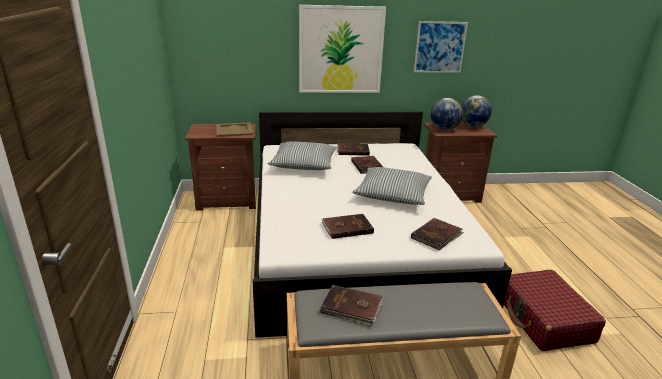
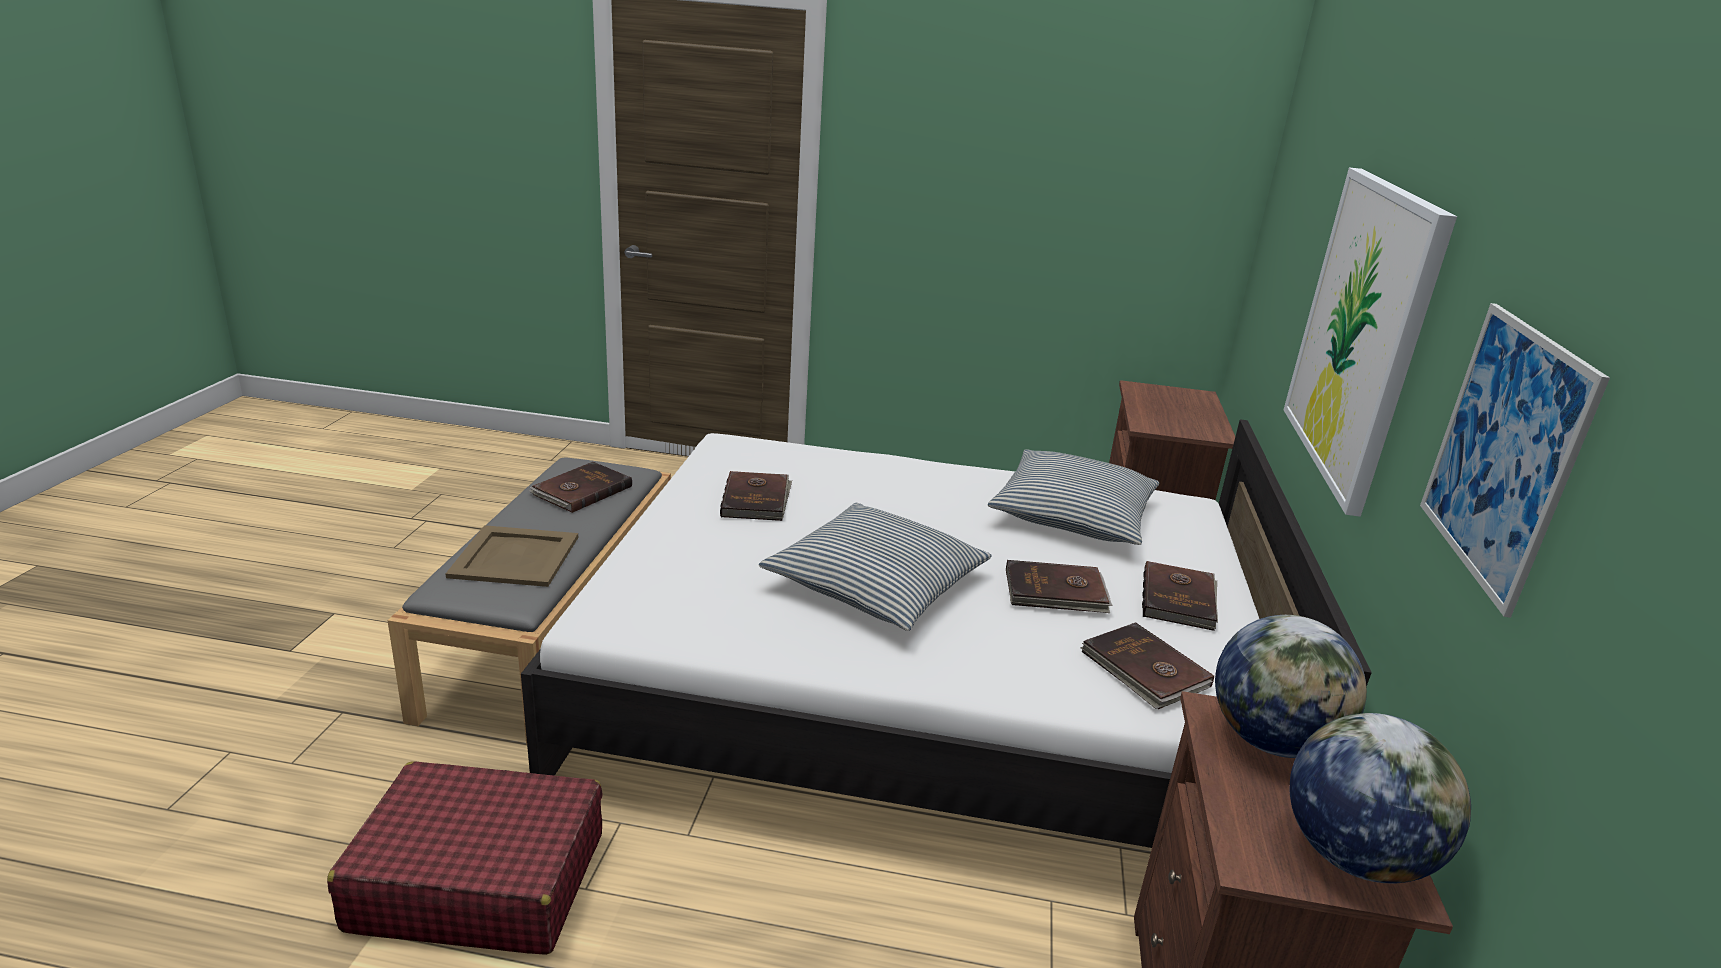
camera: 105 degrees right, 0 degrees up
(234, 130) = (1178, 419): beige tray -> beige tray (513, 557)
(437, 235) = (662, 576): brown book -> brown book (1144, 670)

